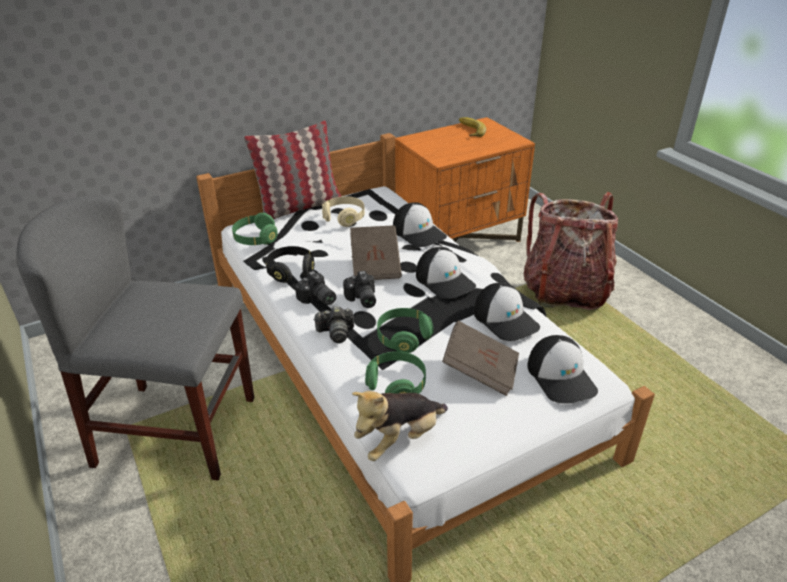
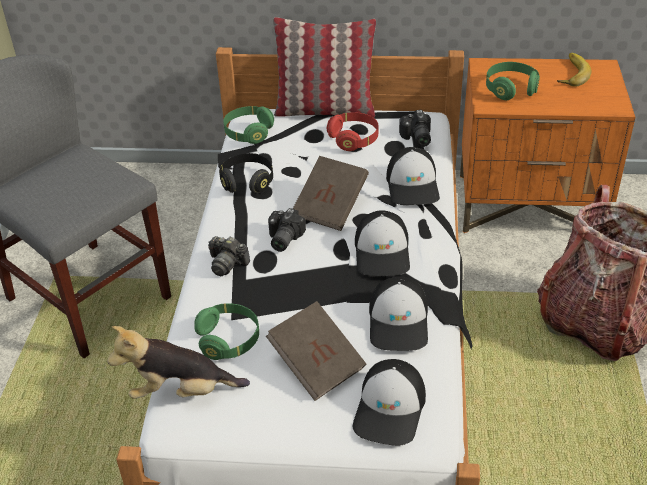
camera: 35 degrees right, 5 degrees up
(317, 299) = (242, 222): camera -> camera (416, 138)
(344, 218) = (354, 139): beige headphones -> red headphones
(403, 338) = (281, 296): green headphones -> green headphones (510, 89)

